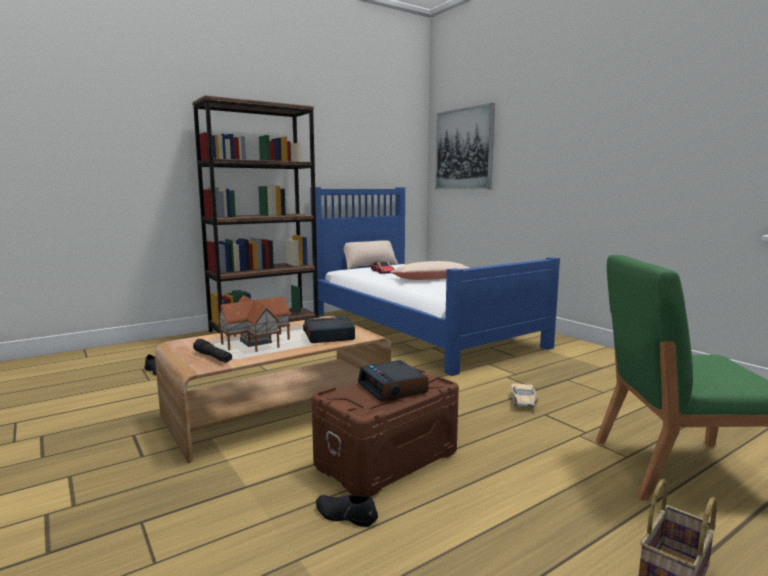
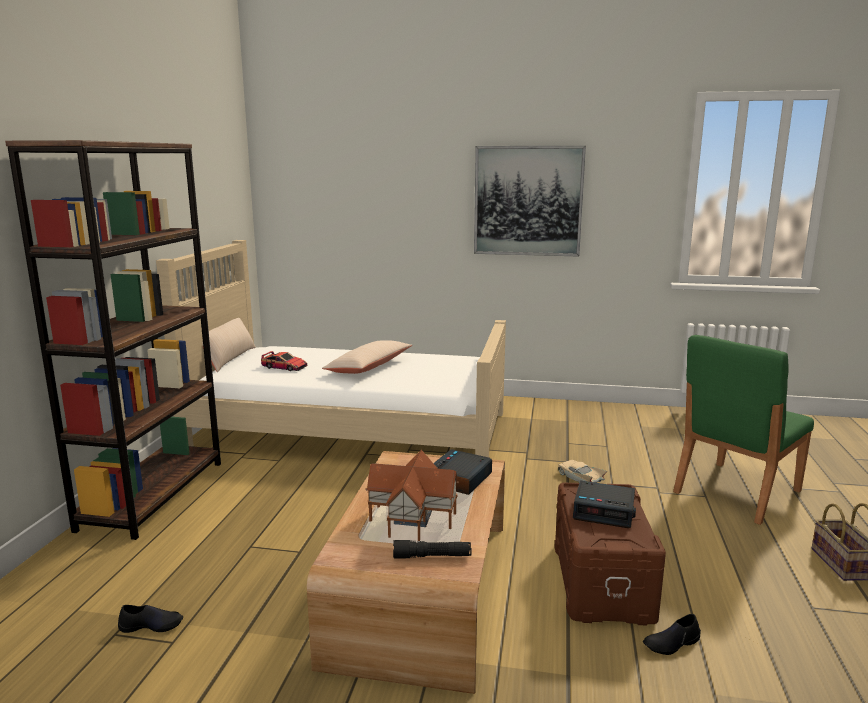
camera: 45 degrees left, 5 degrees up
(419, 329) = (349, 430): blue bed -> beige bed
(464, 149) = (321, 187): picture -> picture (528, 201)

